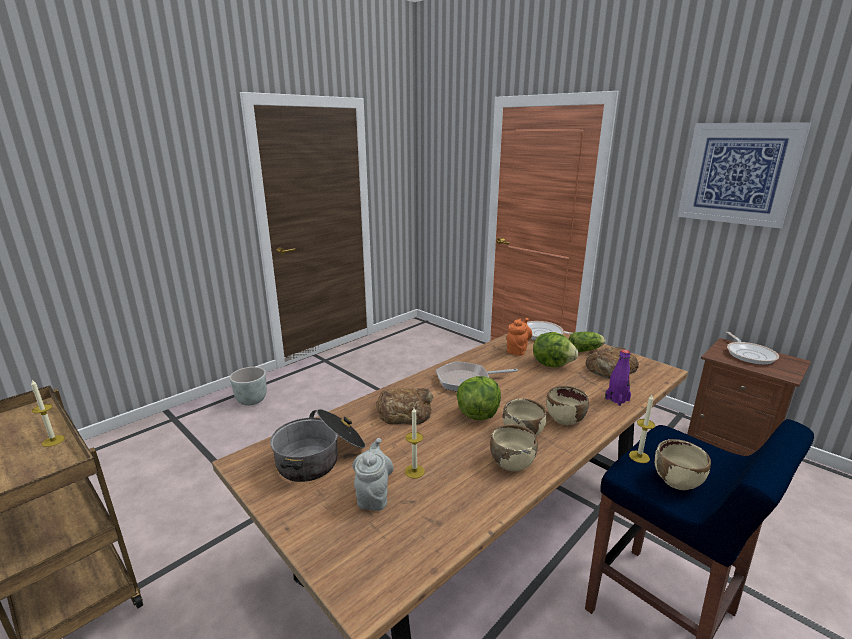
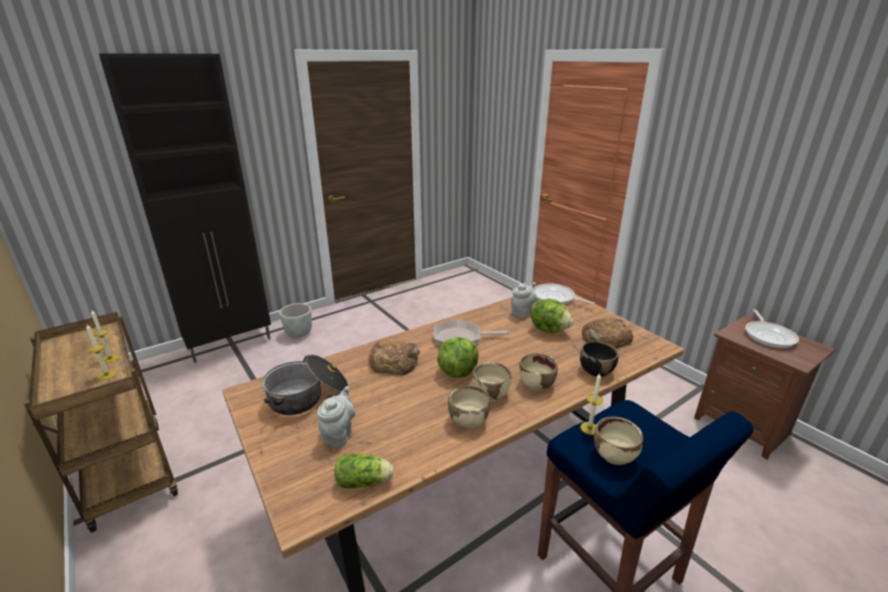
camera: 10 degrees right, 5 degrees up
(173, 419) = (231, 343): none -> black cabinet
(414, 471) = (380, 417): candle -> candle (107, 375)
(517, 350) = (522, 312): orange teapot -> grey teapot
(586, 350) = (590, 317): lettuce -> lettuce (365, 481)
(617, 399) = (596, 370): purple bottle -> black bowl
(738, 174) = (778, 145): picture -> none

